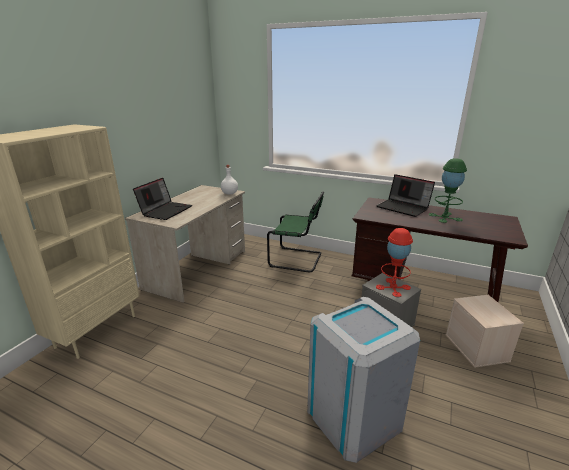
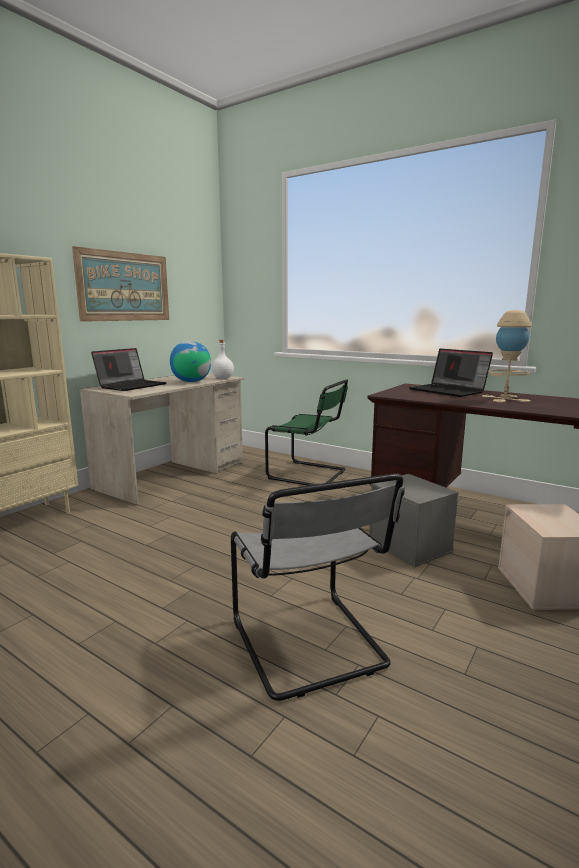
camera: 10 degrees right, 10 degrees down
(149, 128) = (124, 287): none -> picture
(208, 201) = (191, 381): none -> globe
(353, 417) = (310, 646): grey trash can -> grey chair
(393, 287) = (415, 488): red table lamp -> none
(445, 217) = (505, 399): green table lamp -> beige table lamp

